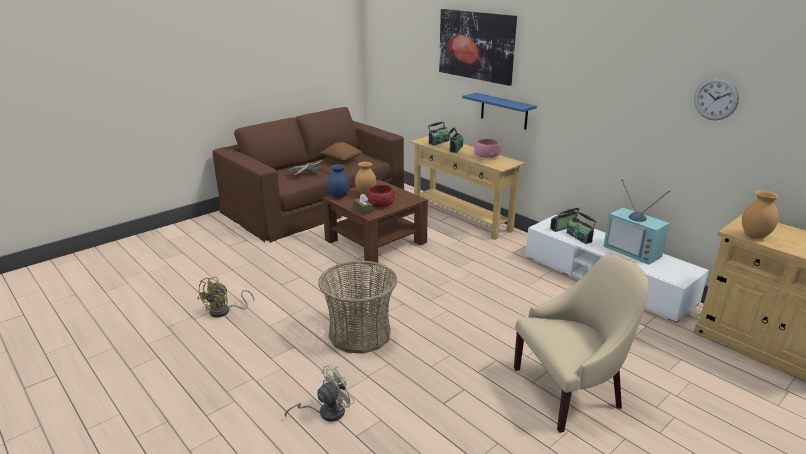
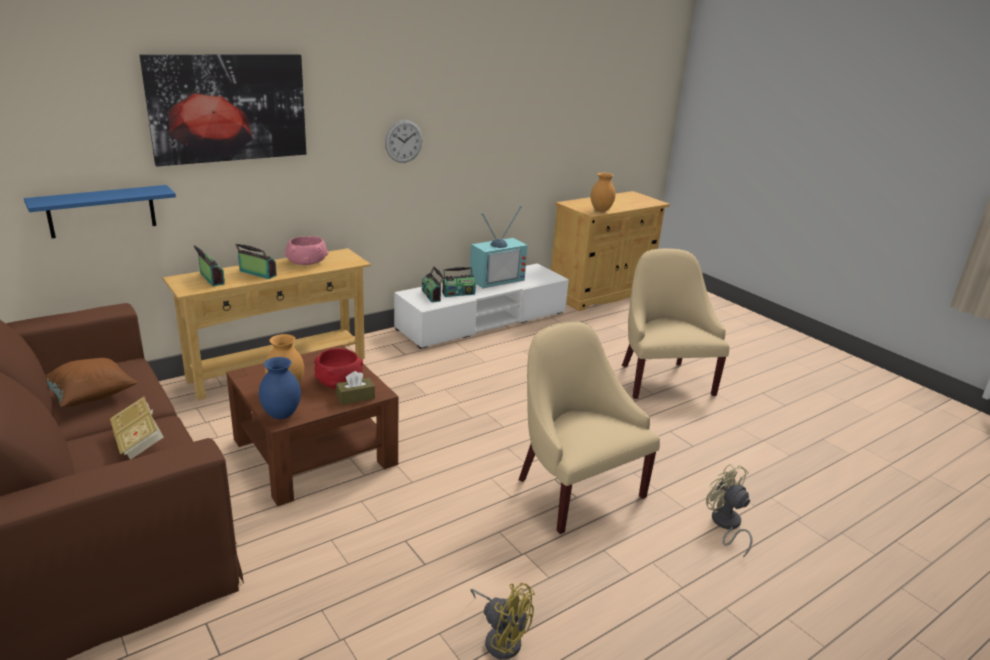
camera: 85 degrees left, 0 degrees up
(360, 334) = (575, 489): basket -> beige armchair
(504, 111) = (297, 193): blue shelf -> blue shelf (102, 211)
(716, 99) = (524, 112): wall clock -> wall clock (403, 141)

